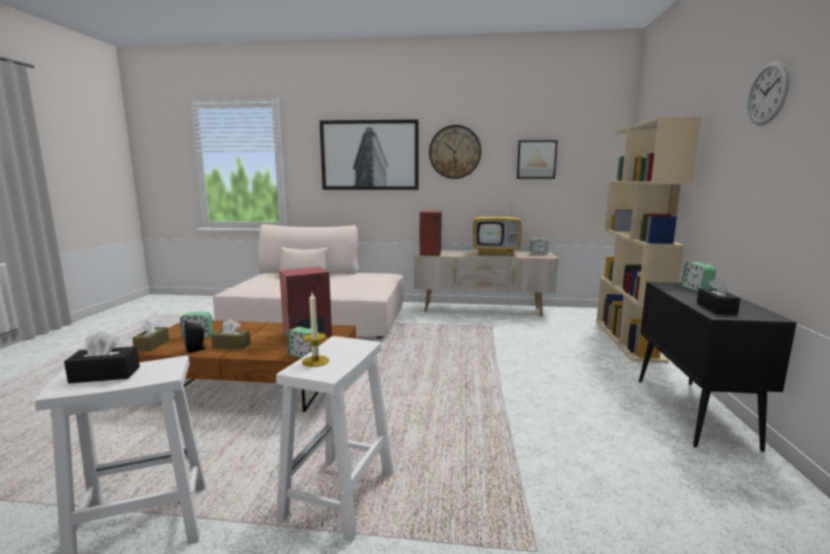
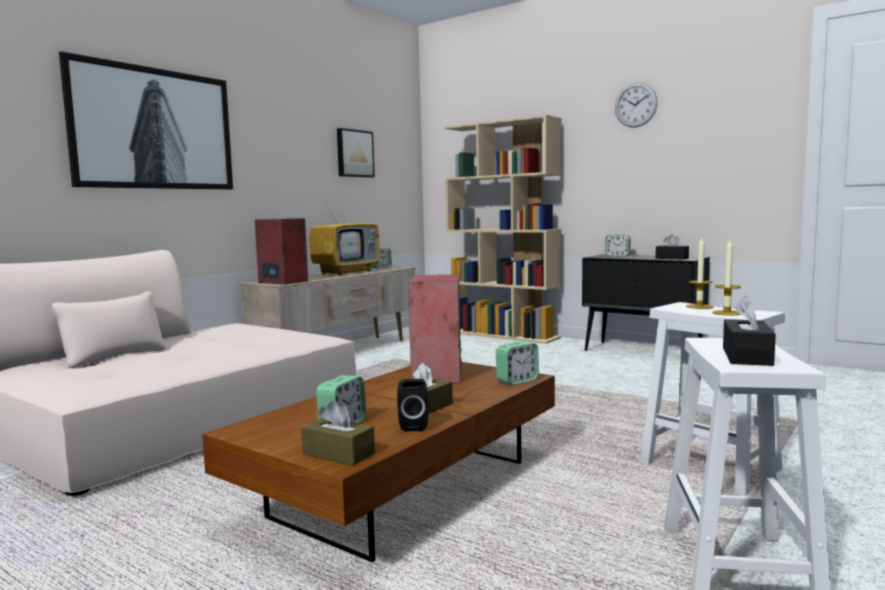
camera: 60 degrees left, 5 degrees down
(350, 350) = (699, 306): none -> candle
(455, 152) = (272, 136): wall clock -> none

